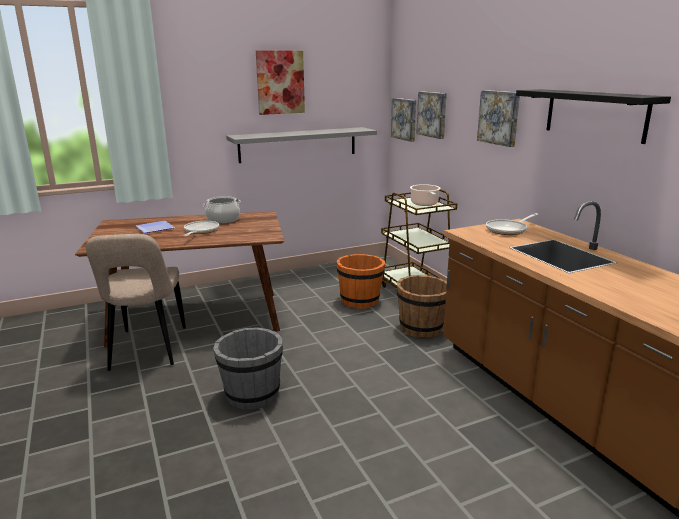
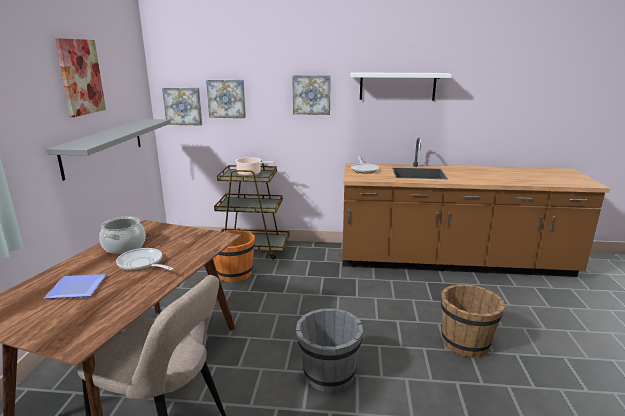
camera: 60 degrees left, 0 degrees up
(421, 328) = (306, 266): brown bucket -> brown bucket (465, 342)
(595, 114) = (397, 86): black shelf -> white shelf

